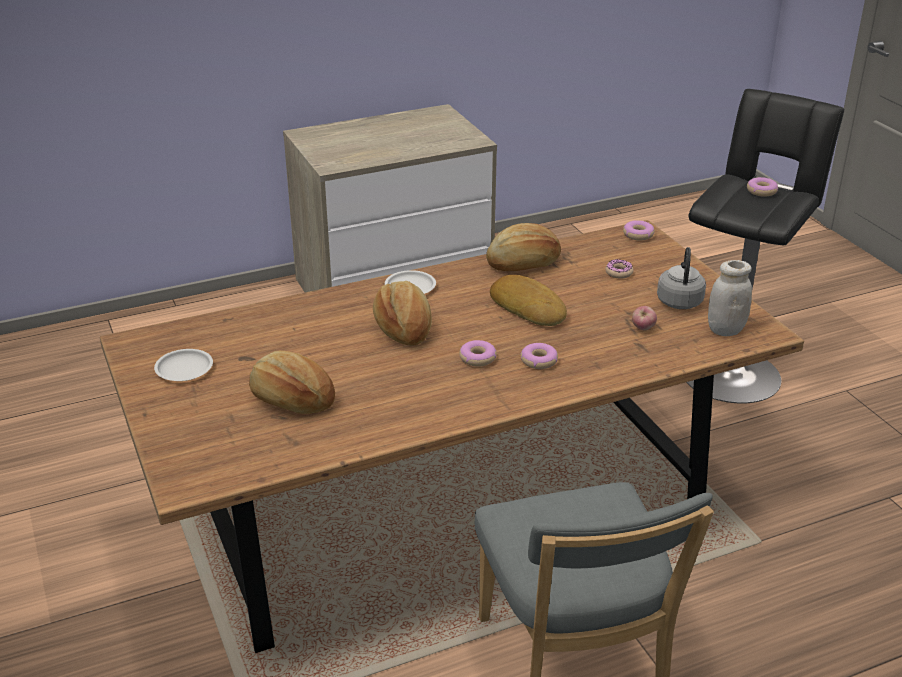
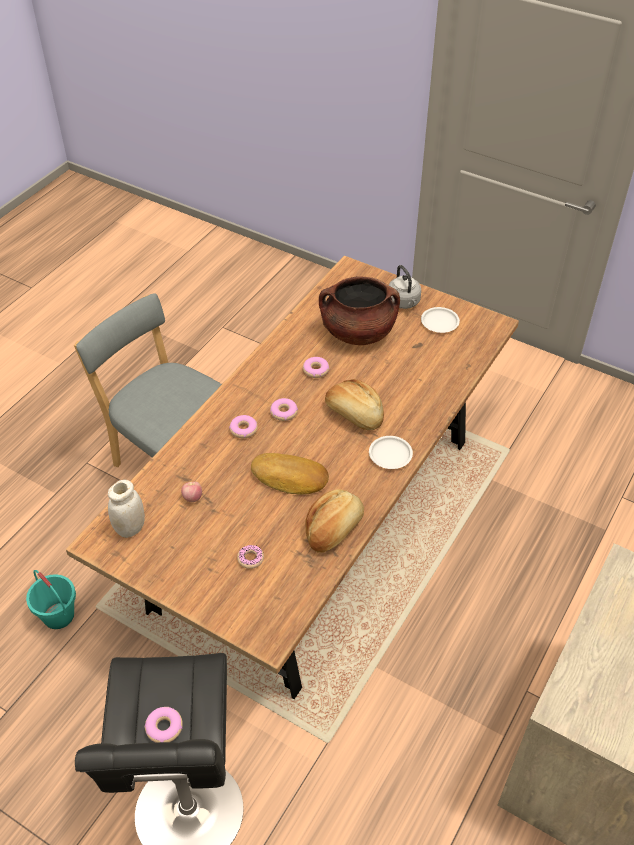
camera: 145 degrees right, 15 degrees up
(292, 399) = (358, 332): bread -> brown cooking pot
(638, 235) = (268, 631): donut -> donut (316, 370)
(679, 300) = (182, 547): grey kettle -> grey kettle (404, 303)
(810, 553) = (58, 615): none -> turquoise bucket

